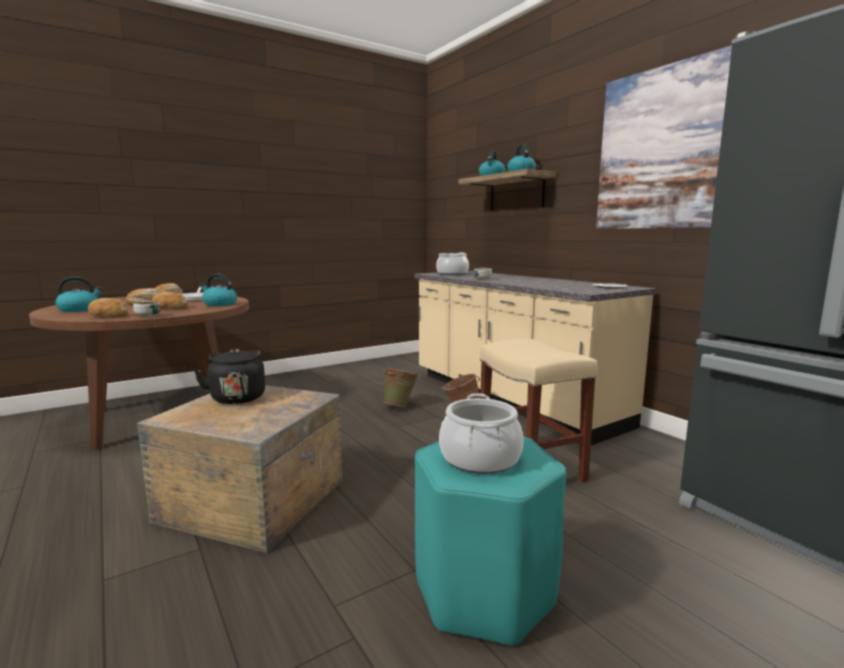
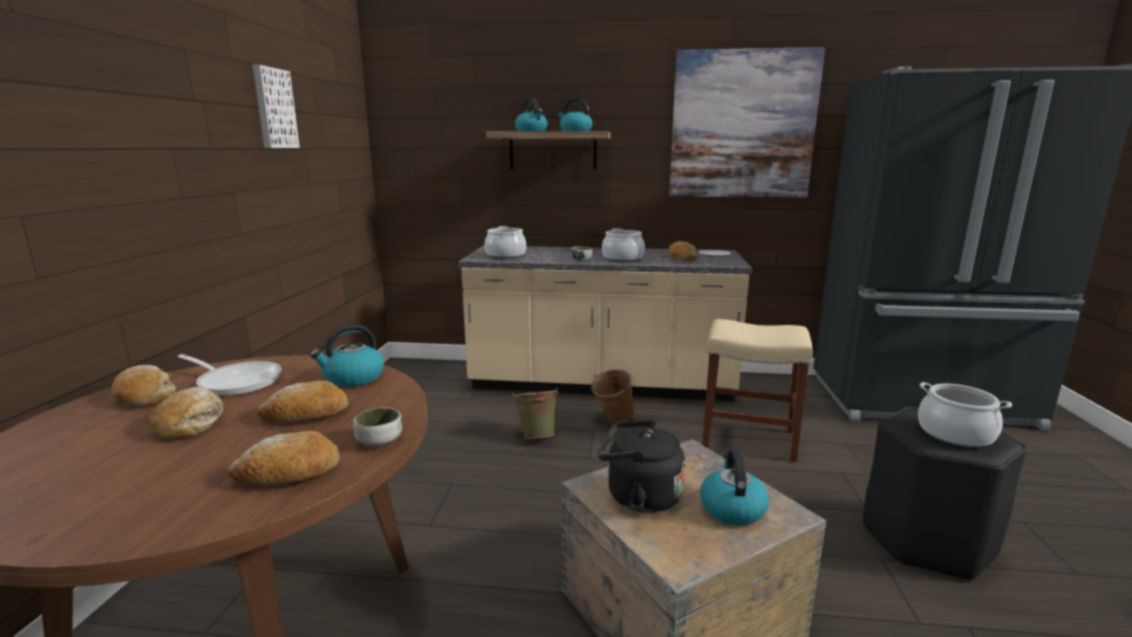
camera: 50 degrees left, 5 degrees up
(79, 309) = (116, 496): kettle -> kettle (731, 508)
(323, 172) = (273, 108): none -> picture
(484, 593) = (927, 541): turquoise stool -> black stool
(515, 281) = (622, 258): none -> cooking pot
(566, 285) = (681, 257): none -> bread

